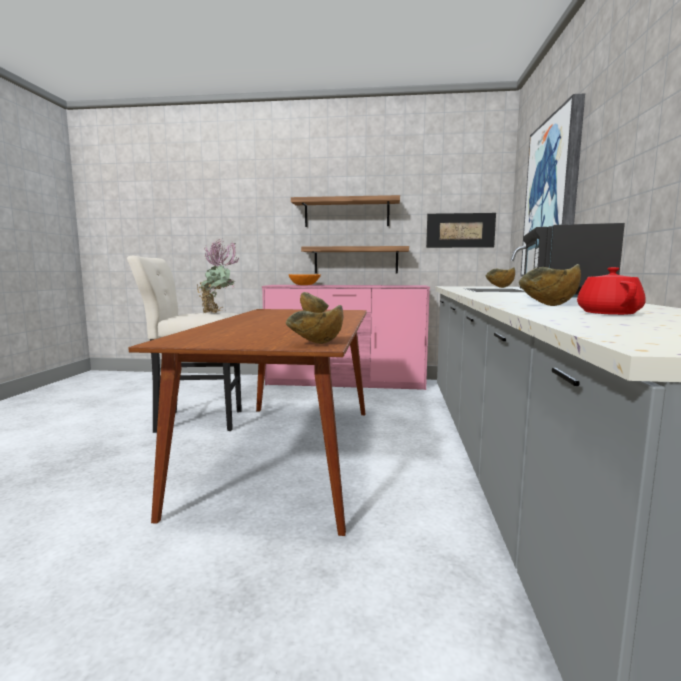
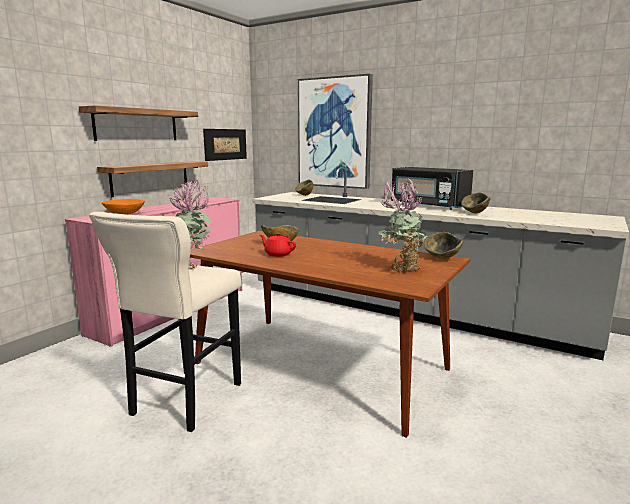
camera: 65 degrees left, 5 degrees up
(247, 337) = (401, 269): none -> potted plant
(608, 313) = (513, 215): red teapot -> red teapot (278, 254)

